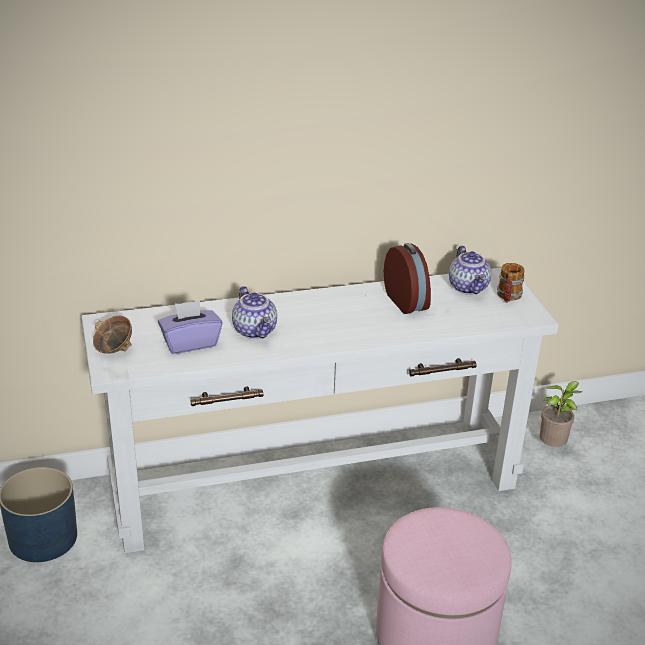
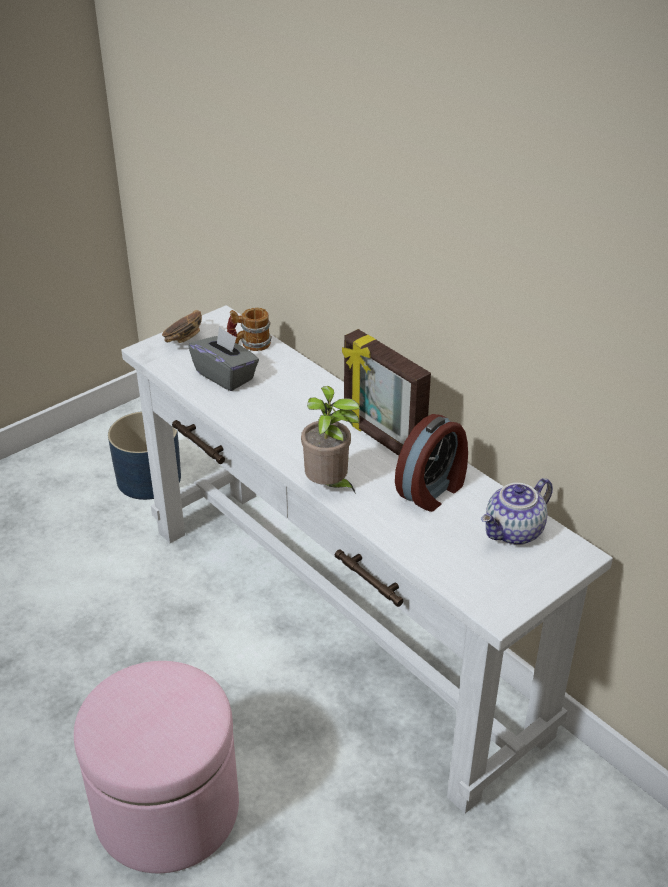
camera: 65 degrees right, 5 degrees up
(190, 343) = (225, 376): purple tissue box -> grey tissue box
(256, 331) = (278, 406): teapot -> none
(336, 302) = (382, 439): none -> picture frame
(508, 297) = (525, 573): mug -> mug (250, 344)
(553, 446) = (584, 834): potted plant -> potted plant (329, 486)

